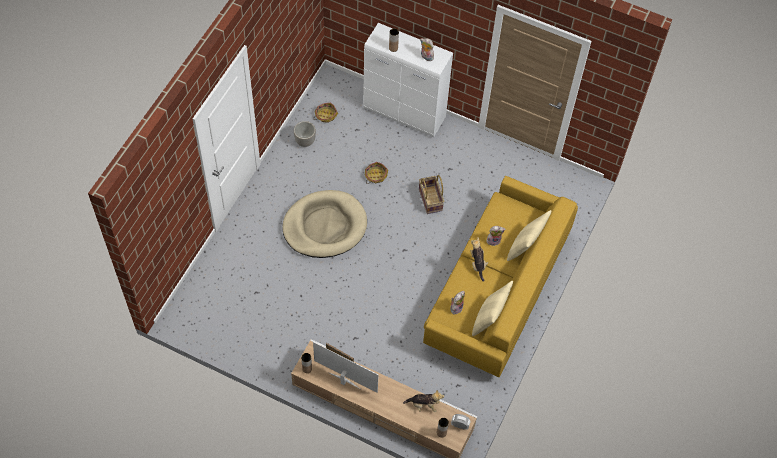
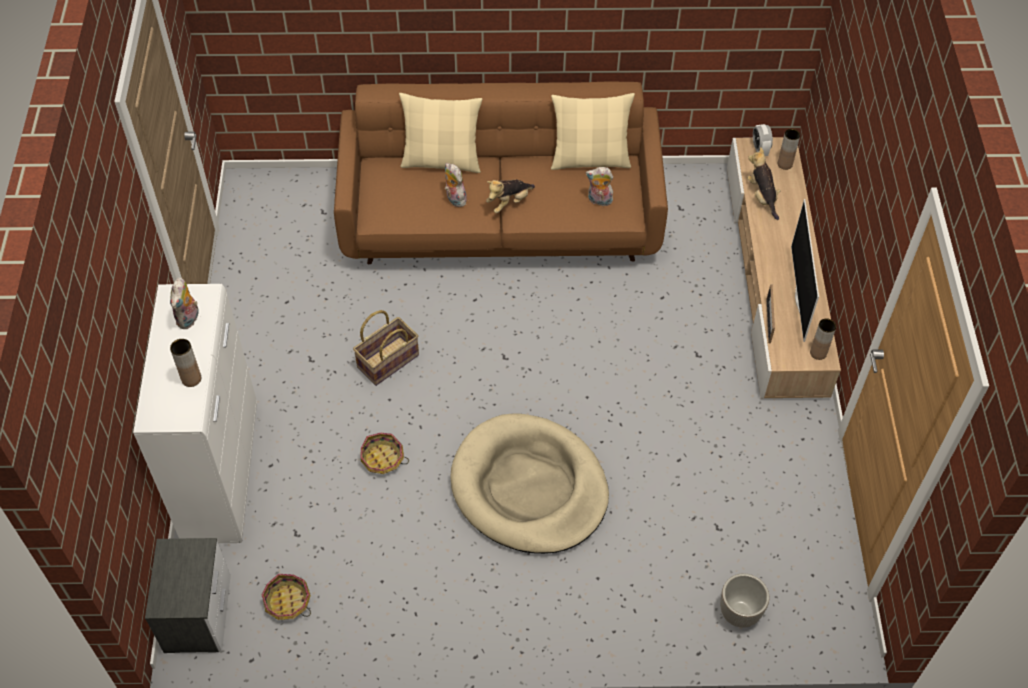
camera: 115 degrees left, 5 degrees down
(305, 141) = (366, 608): planter -> planter (739, 613)
(340, 84) = (198, 613): none -> nightstand
(496, 290) = (501, 220): yellow sofa -> brown sofa

